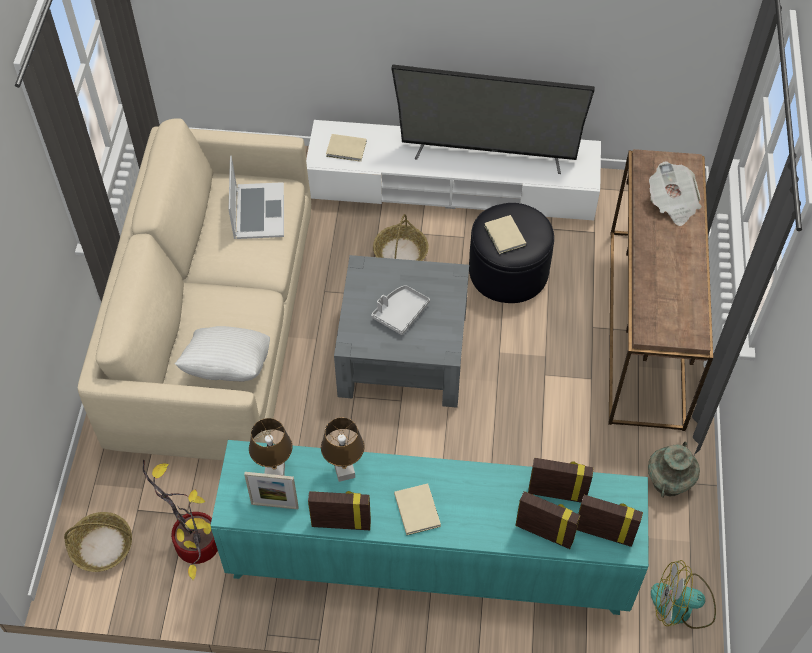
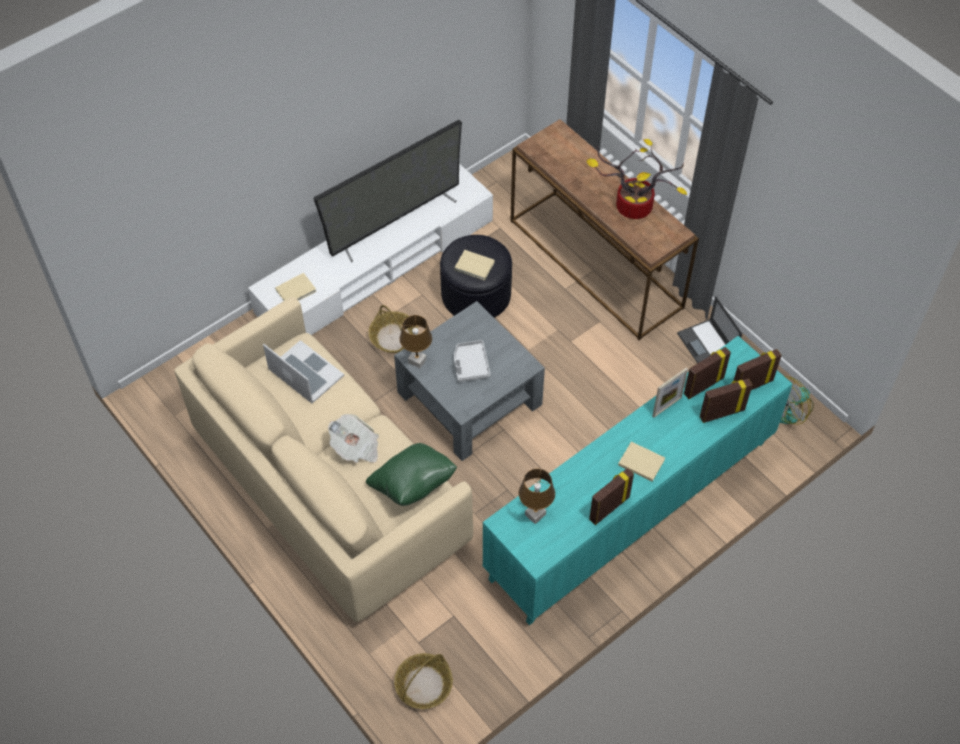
camera: 45 degrees left, 0 degrees up
(193, 543) = (479, 628): potted plant -> potted plant (631, 208)
(228, 369) = (413, 487): white pillow -> green pillow
(274, 505) = (558, 533): picture frame -> picture frame (667, 407)
(345, 472) = (575, 478): brown table lamp -> brown table lamp (417, 361)
(669, 481) = (707, 345): turquoise vase -> laptop
(672, 203) = (578, 162): newspaper -> newspaper (356, 447)

